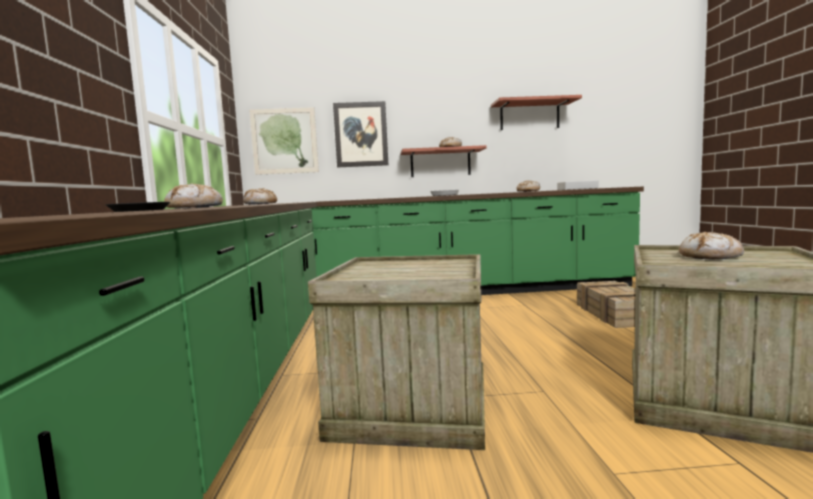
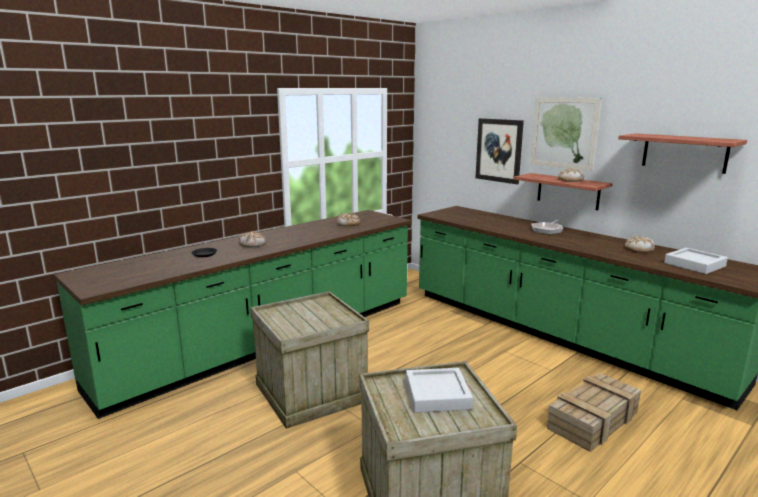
camera: 50 degrees right, 10 degrees up
(284, 141) = (442, 148): picture -> picture (563, 133)
(710, 256) = (437, 395): bread -> grey tray

